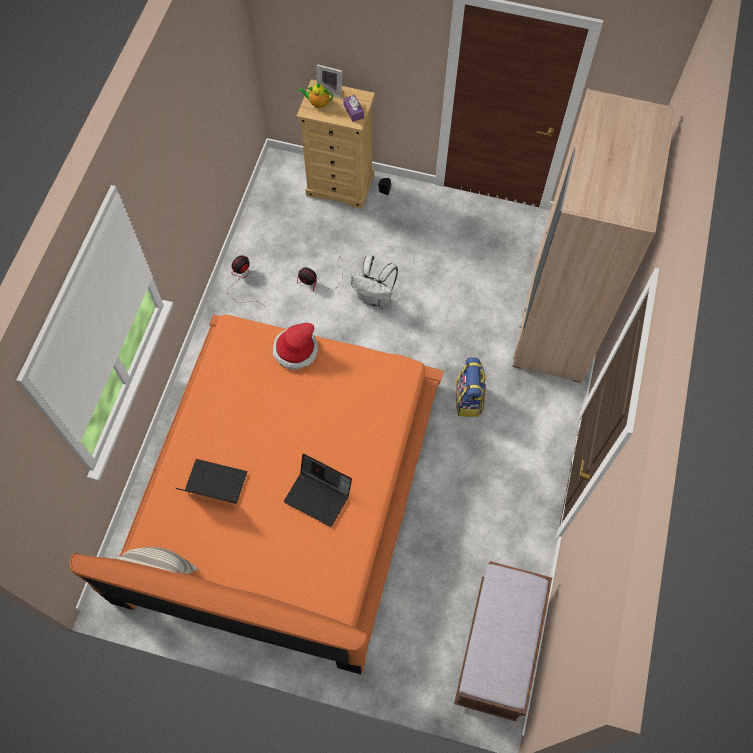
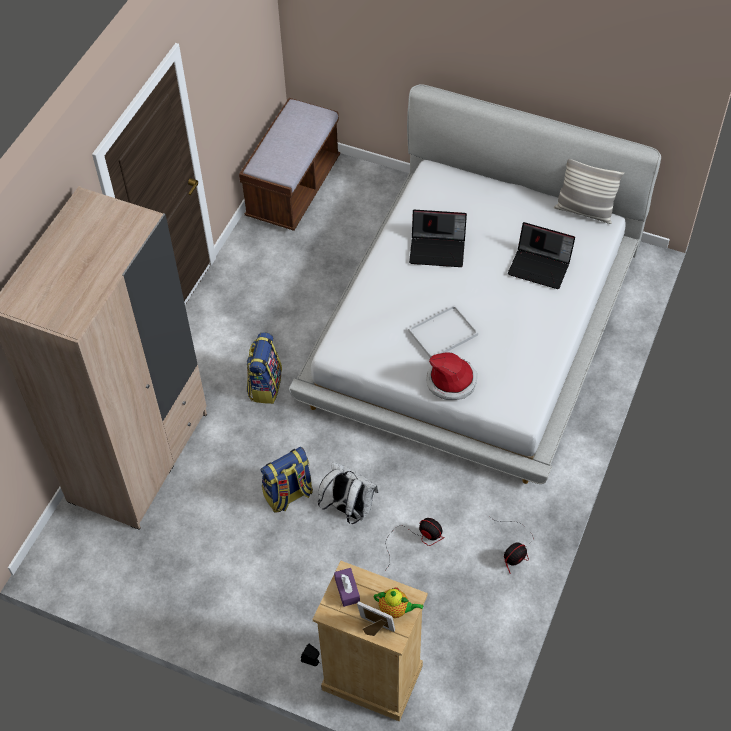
camera: 170 degrees left, 10 degrees down
(284, 489) = (473, 323): orange bed -> white bed
(307, 395) = (442, 334): none -> white tray
(319, 496) = (438, 249): laptop -> laptop turned 150 degrees clockwise
(426, 304) = (288, 495): none -> backpack

